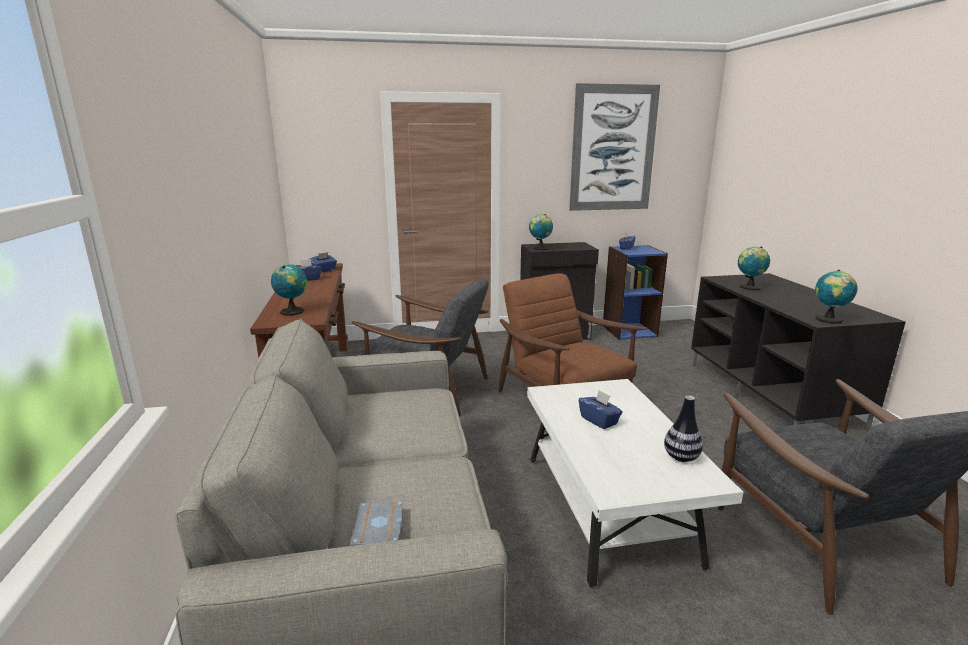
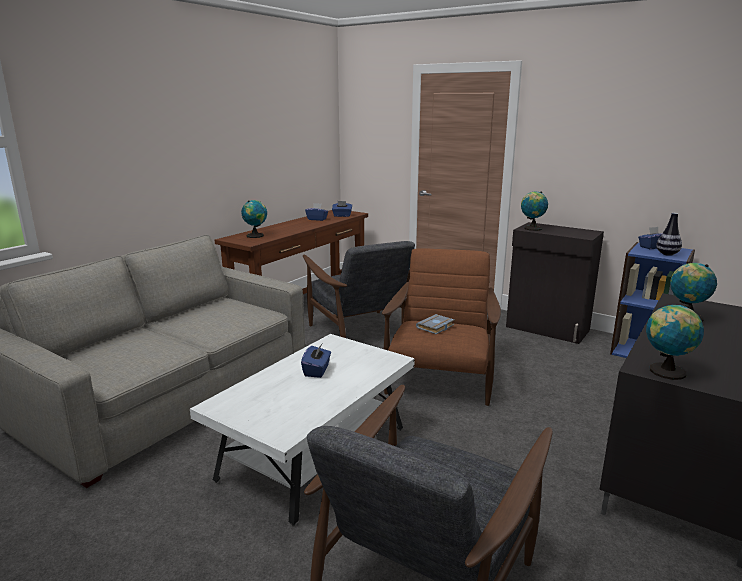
camera: 45 degrees right, 0 degrees up
(380, 532) = (89, 359): grey book -> grey book (436, 327)
(613, 149) = (655, 122): picture -> none
(681, 457) = (304, 415): vase -> vase (667, 254)

